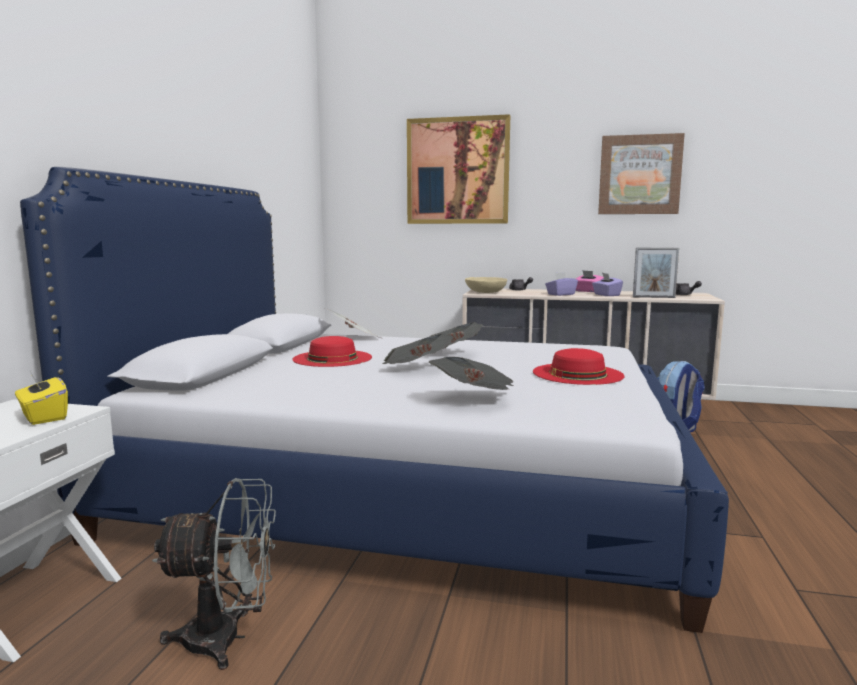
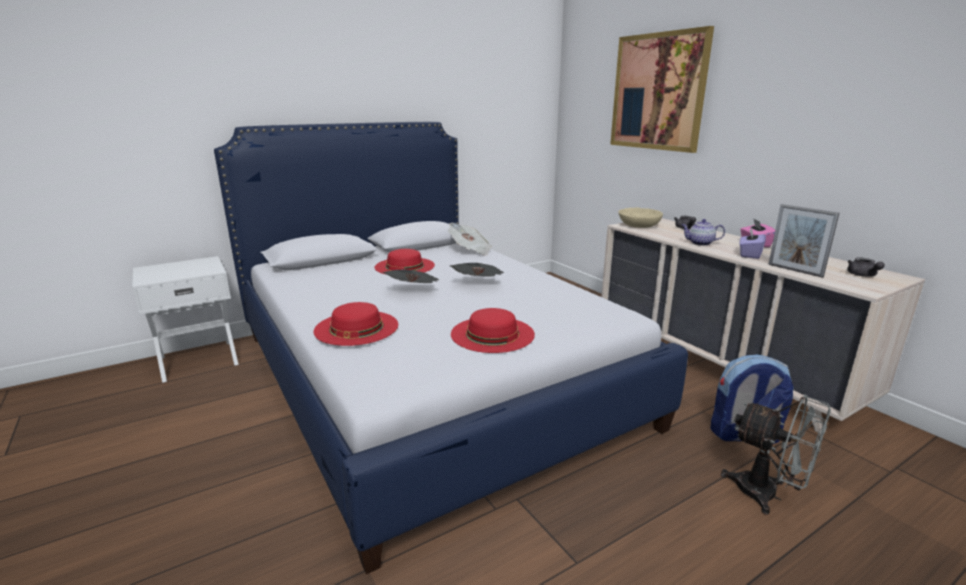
camera: 45 degrees right, 10 degrees up
(43, 417) = (196, 271): yellow tissue box -> none
(227, 639) = (214, 415): grey fan -> grey fan (767, 495)
(474, 398) = (356, 327): newspaper -> red hat
(560, 294) = (700, 243): purple tissue box -> teapot
(639, 175) = (858, 101): picture -> none

